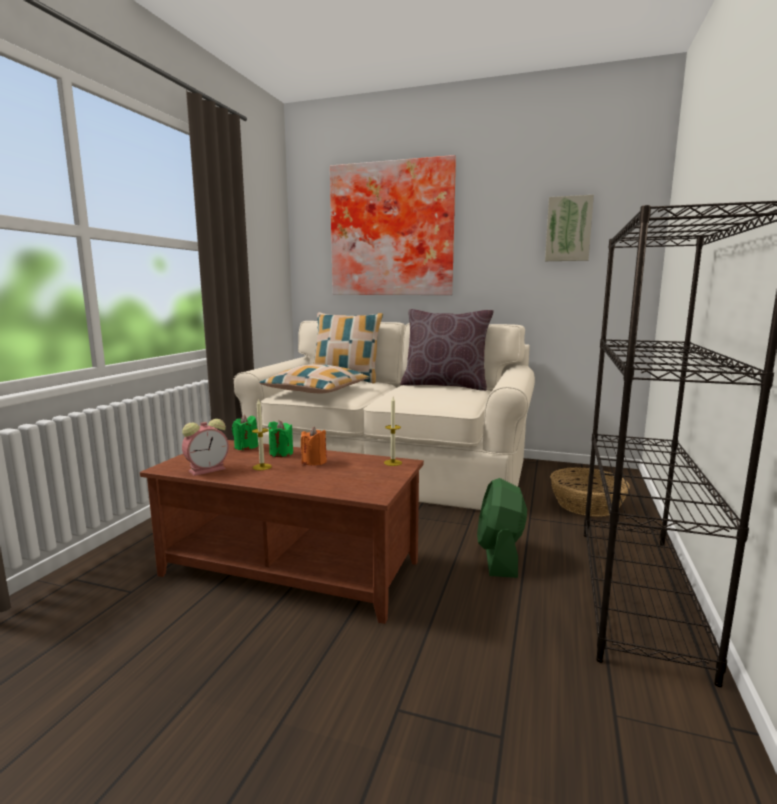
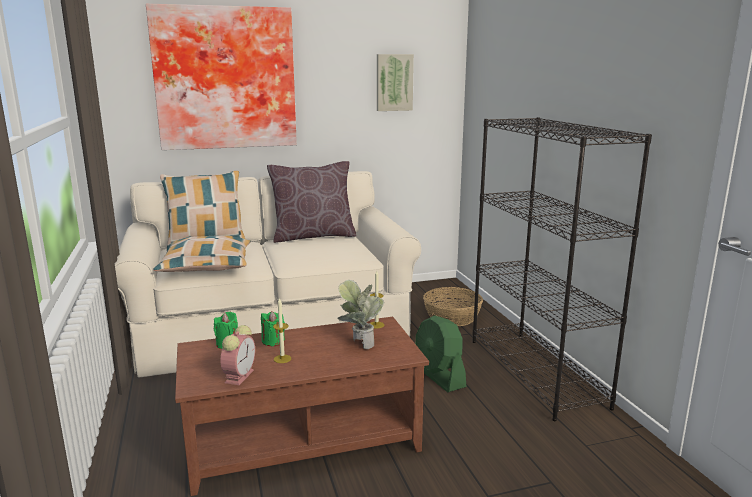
camera: 35 degrees left, 5 degrees up
(314, 462) = (316, 341): orange candle -> none
(346, 473) = (359, 344): none -> potted plant

